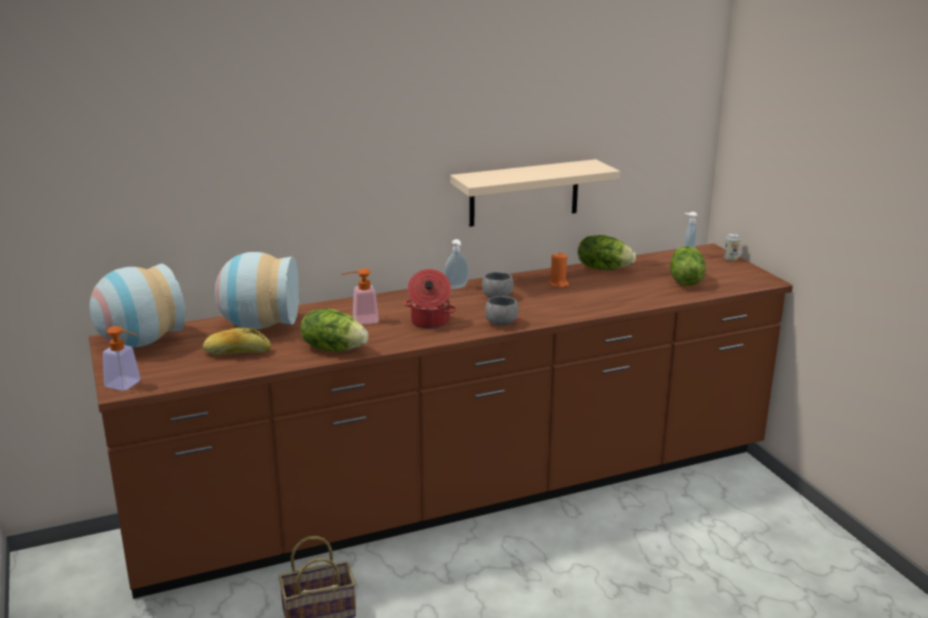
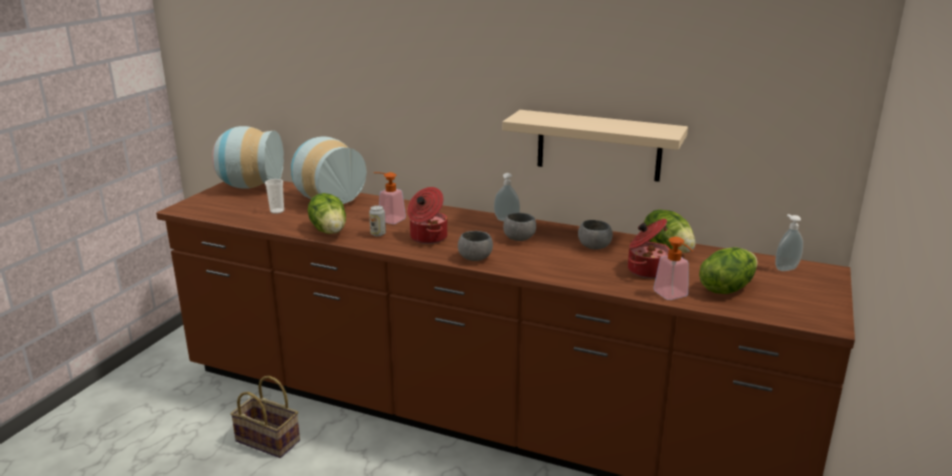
camera: 45 degrees right, 0 degrees up
(127, 385) = (188, 208): soap dispenser -> soap dispenser (674, 296)
(237, 352) = (277, 211): bread -> cup
(558, 284) = (594, 247): orange candle -> grey bowl
(621, 287) = (646, 270): none -> cooking pot
(730, 259) = (833, 287): can -> can (378, 234)

